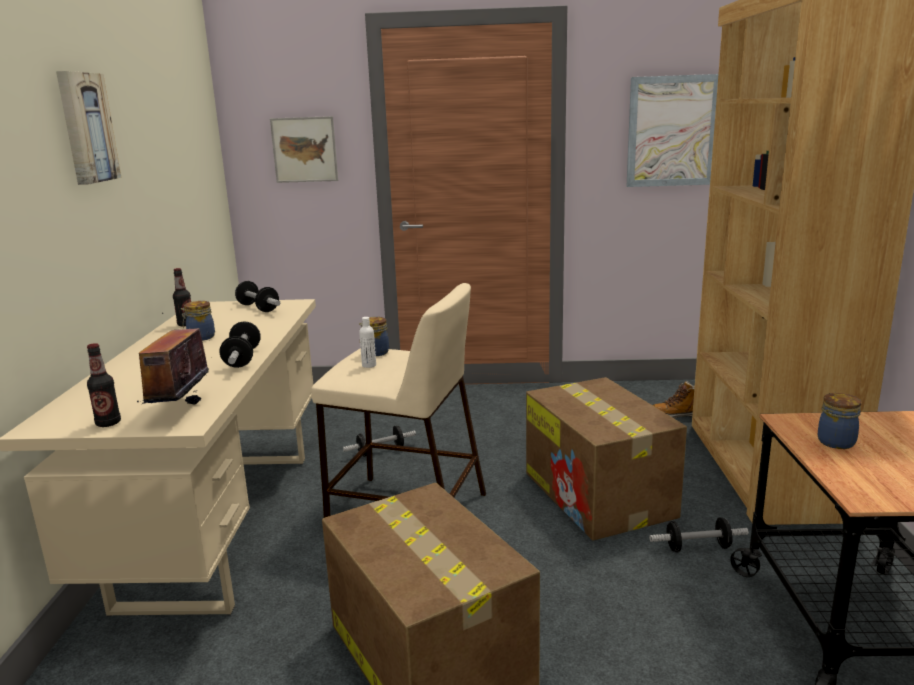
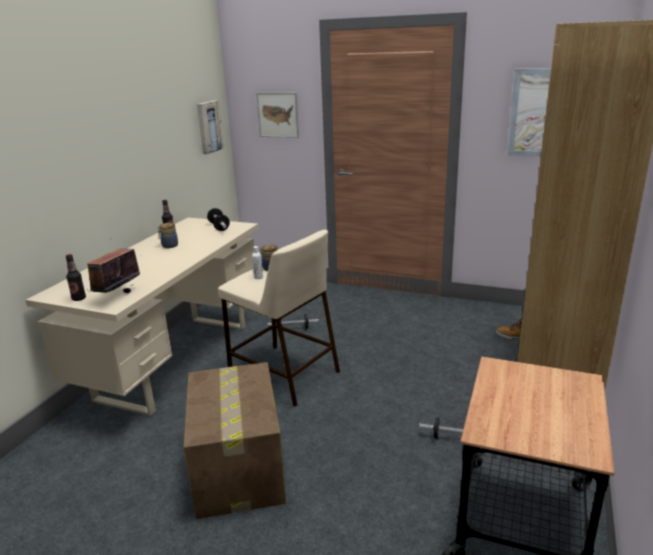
camera: 20 degrees right, 5 degrees up
(85, 128) = (103, 116): picture -> picture (208, 127)
(242, 358) = (178, 264): dumbbell -> none
(599, 495) = (414, 388): cardboard box -> none
(837, 442) = (512, 388): jar -> none

